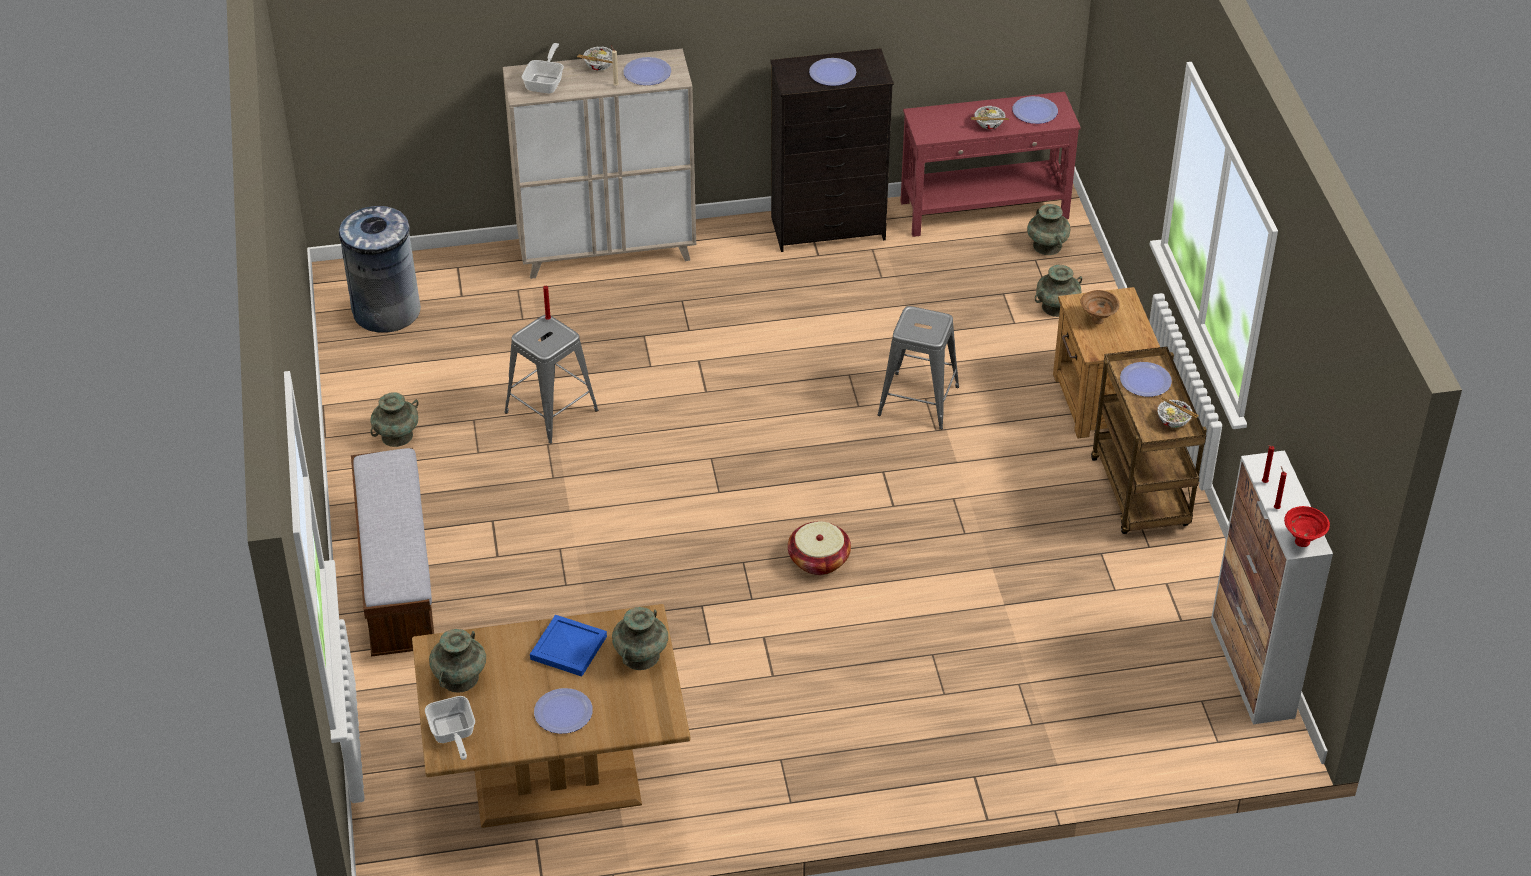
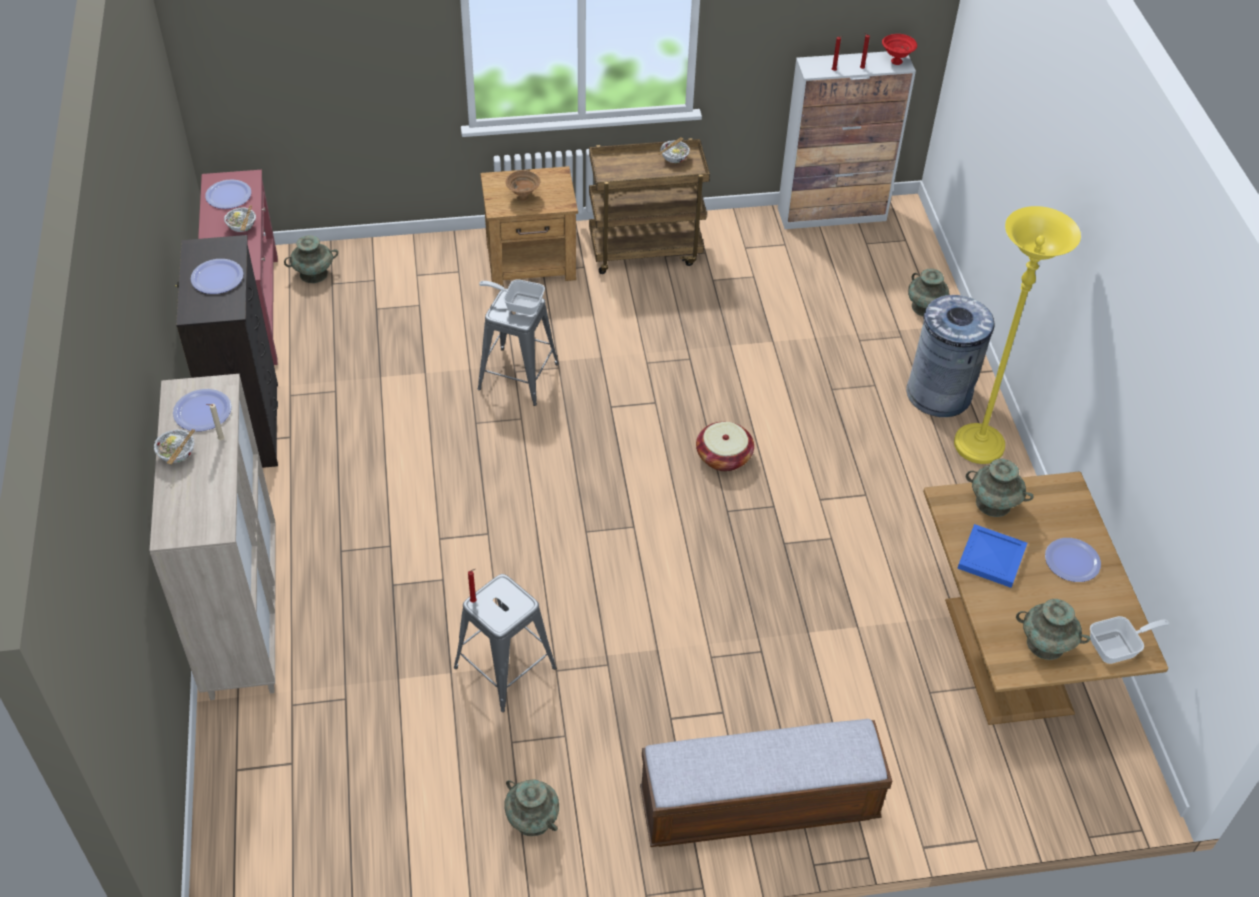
camera: 90 degrees left, 5 degrees up
(386, 311) = (305, 846): grey trash can -> grey trash can (939, 394)
(546, 82) = (197, 505): frying pan -> frying pan (519, 304)
(855, 784) = (978, 446): none -> yellow floor lamp
(1056, 307) = (402, 276): turquoise vase -> turquoise vase (925, 307)
(1145, 380) = (623, 168): plate -> none

